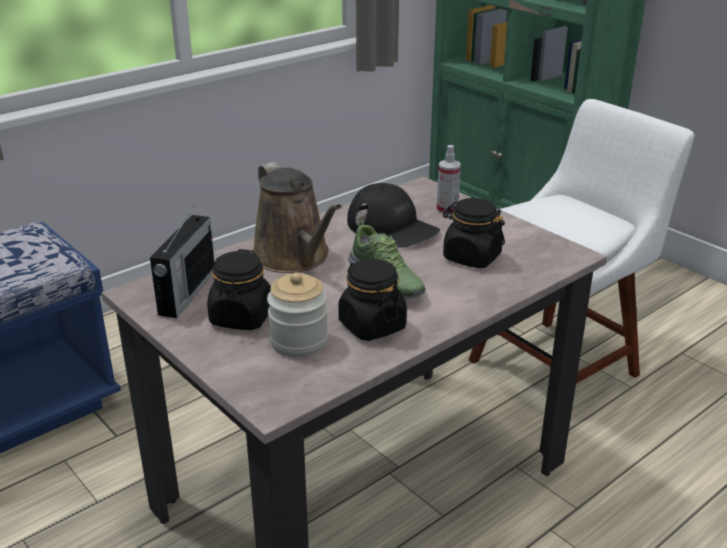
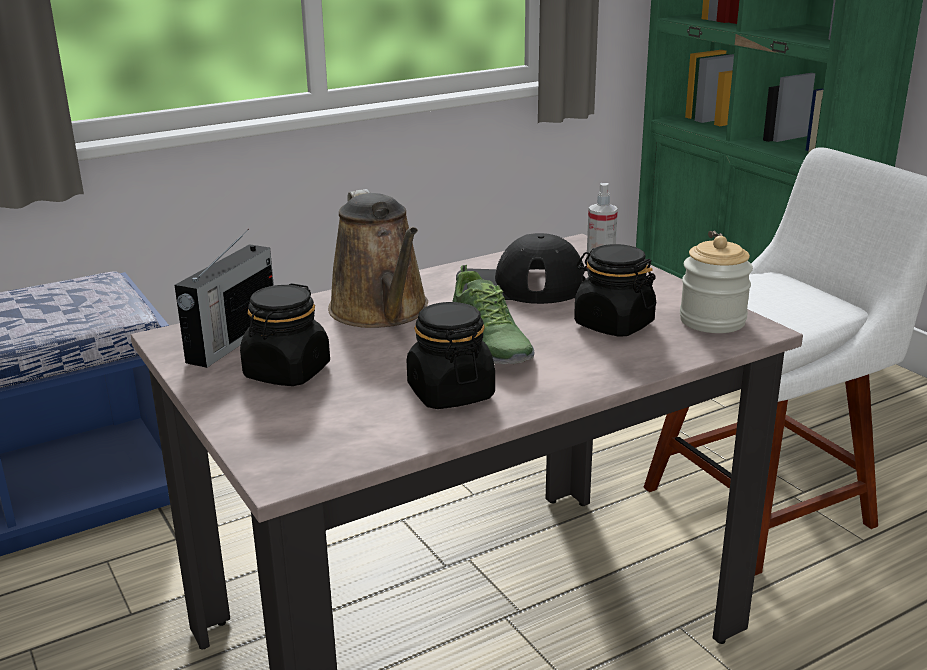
camera: 10 degrees right, 5 degrees down
(299, 342) = (348, 405): jar -> jar (712, 321)
(392, 227) = (521, 286): black cap -> black cap turned 135 degrees clockwise

